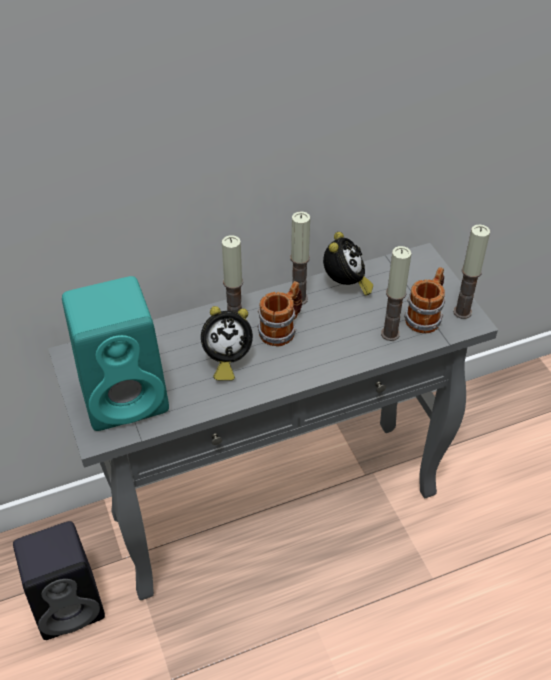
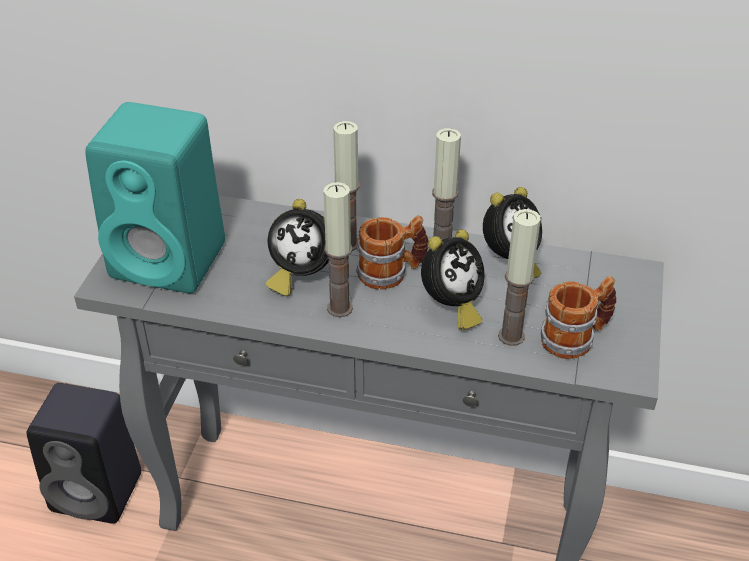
camera: 35 degrees right, 5 degrees down
(339, 333) = (451, 306): none -> alarm clock
(462, 312) = (628, 356): candle -> candle (339, 308)

